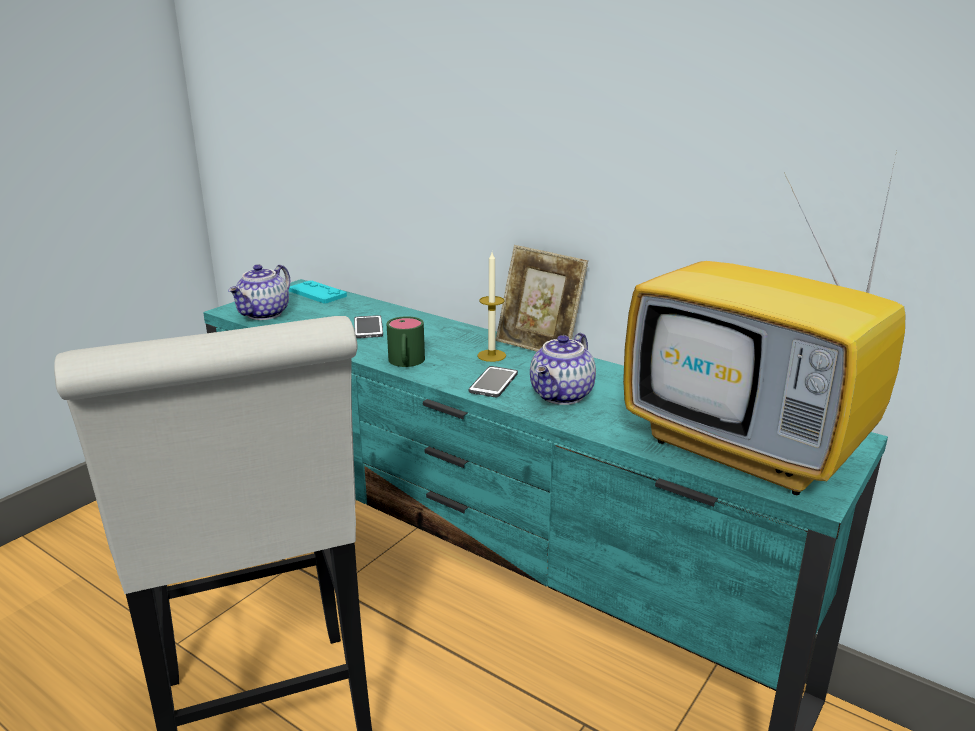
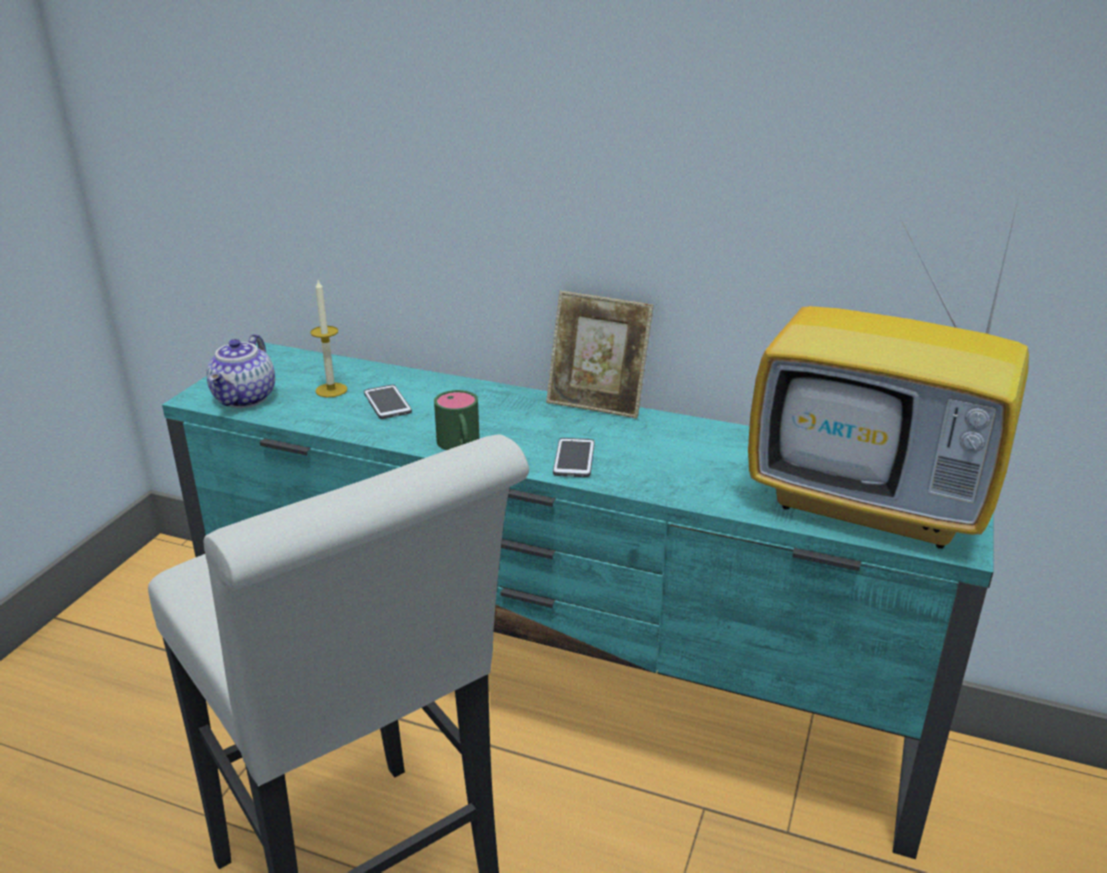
camera: 15 degrees left, 5 degrees up
(317, 293) = (295, 361): turquoise game controller -> none
(491, 355) = (552, 423): candle -> candle (331, 390)
(563, 396) = (657, 465): teapot -> none

